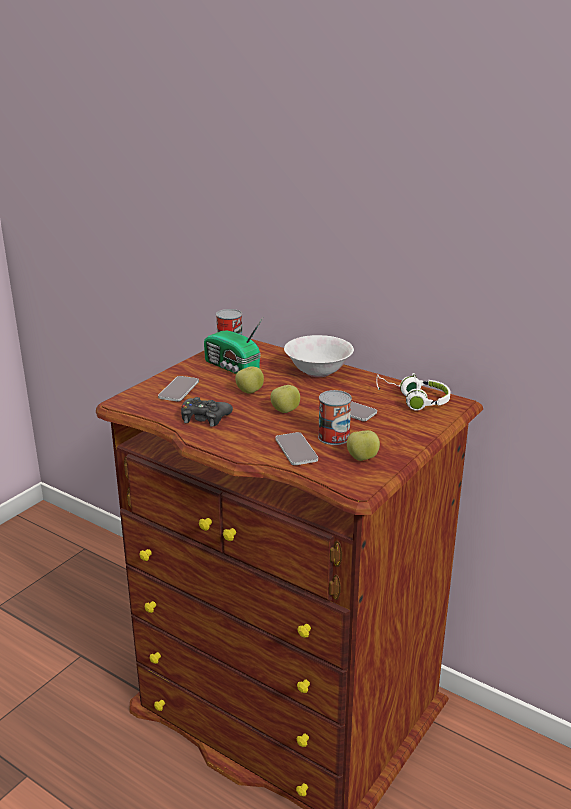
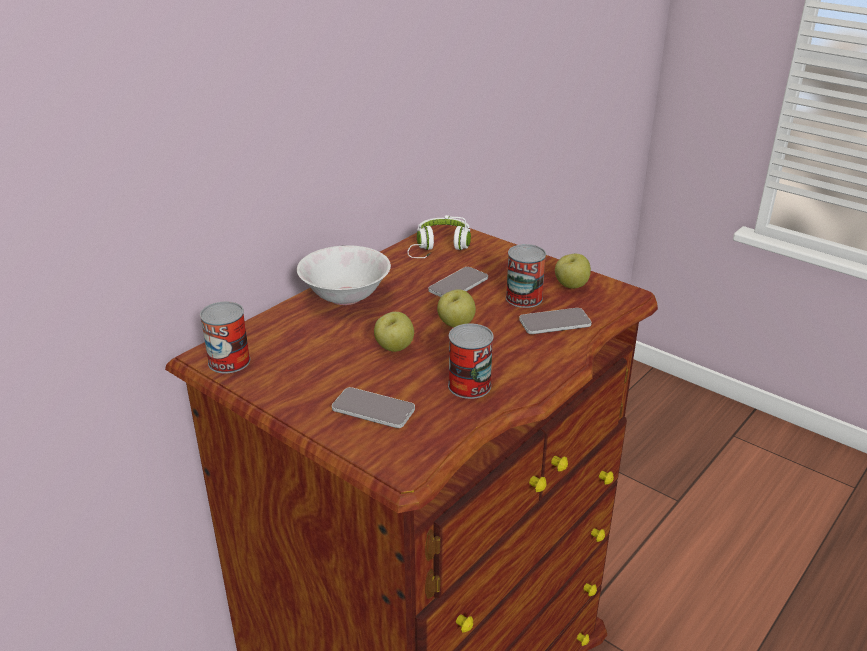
camera: 85 degrees left, 5 degrees up
(204, 418) = (469, 385): black game controller -> can
(232, 367) = (307, 361): radio -> none

